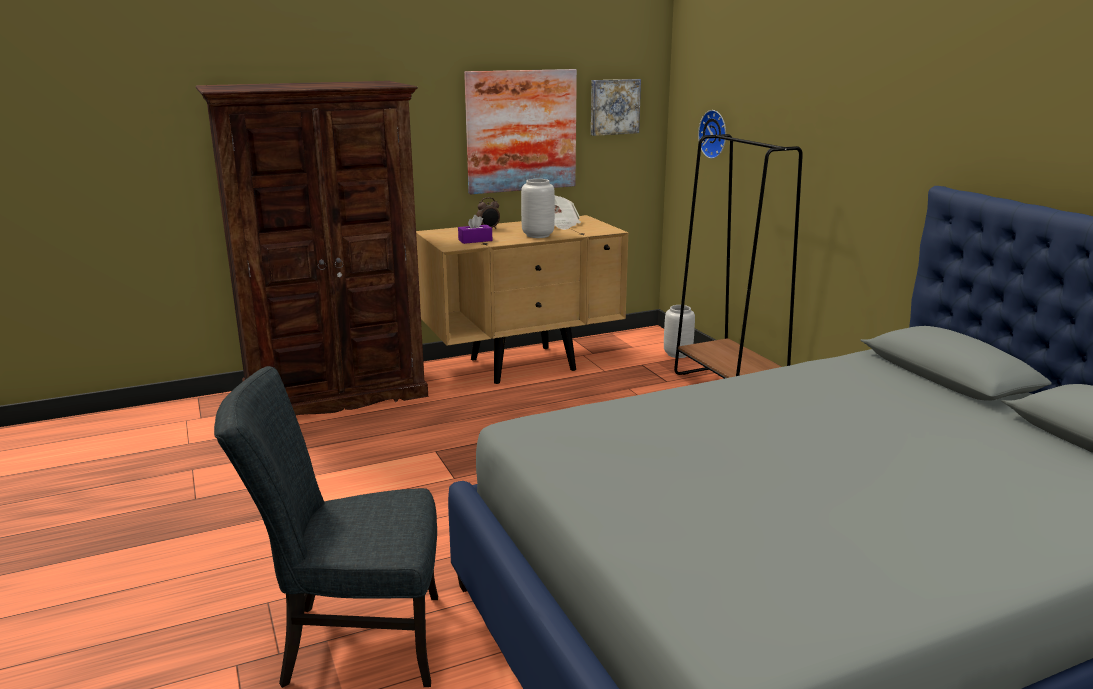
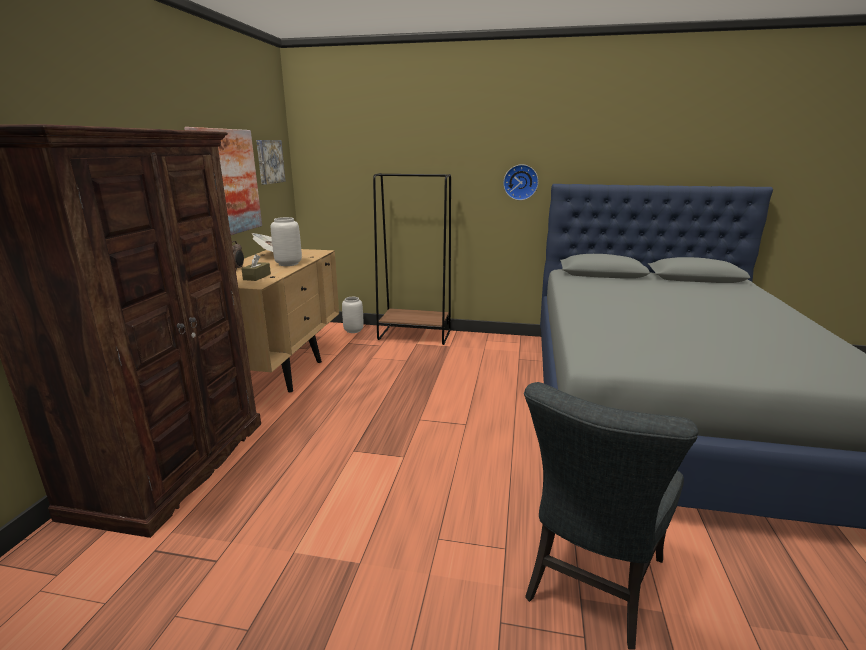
camera: 55 degrees left, 0 degrees up
(475, 240) = (257, 277): purple tissue box -> brown tissue box
(715, 134) = (351, 176): wall clock -> wall clock (520, 182)

